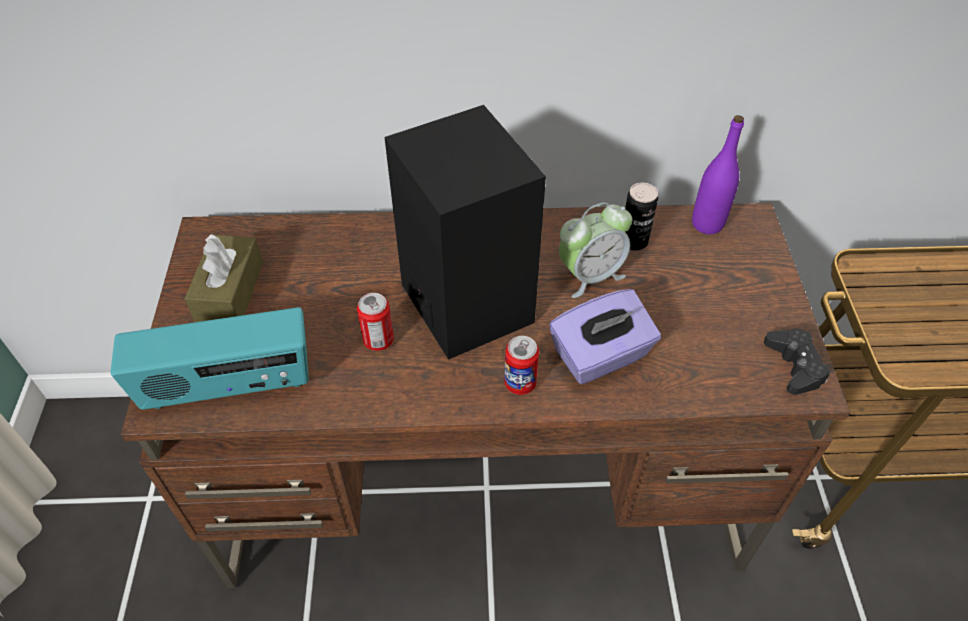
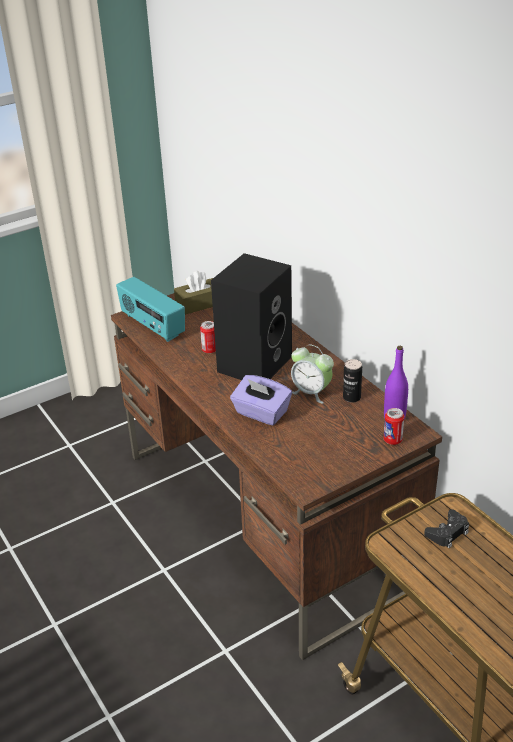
camera: 60 degrees right, 15 degrees down
(520, 383) = (222, 396): can -> can (392, 440)
(795, 365) = (317, 477): black game controller -> black game controller (447, 533)

